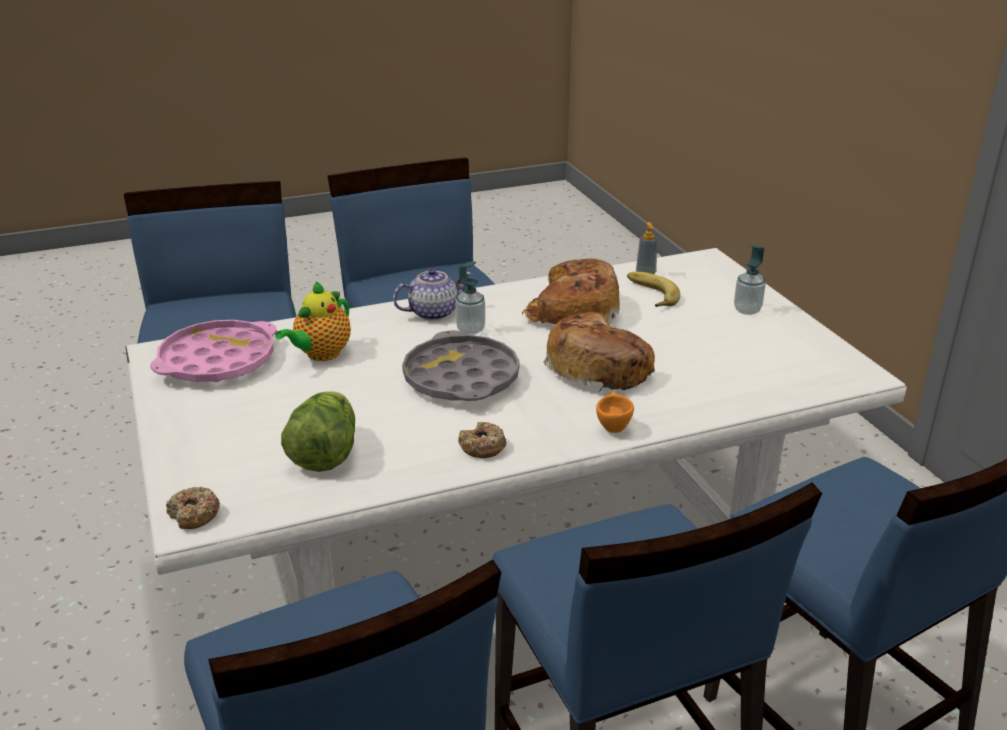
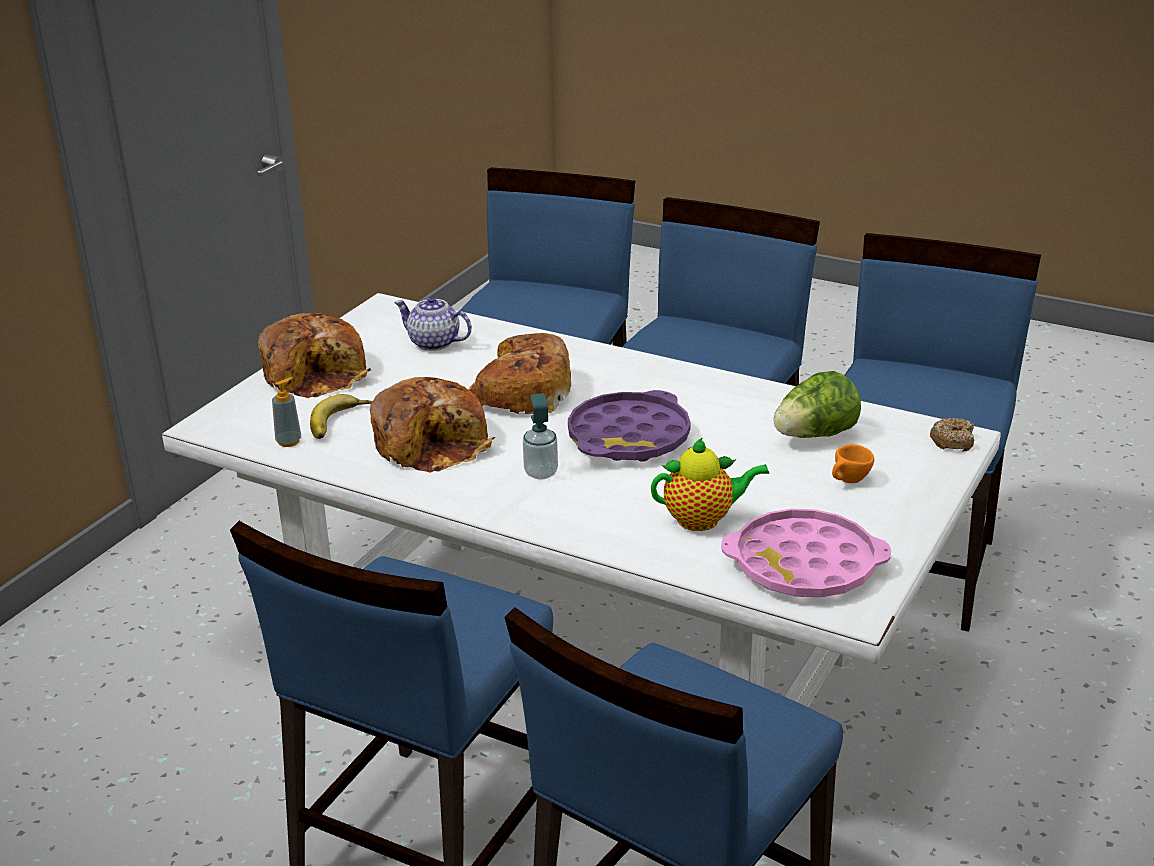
camera: 130 degrees left, 0 degrees up
(432, 313) = (537, 508): teapot -> teapot (434, 343)
(461, 378) = (629, 437): grey tray -> purple tray
(482, 447) = (702, 387): donut -> none
(612, 426) = (598, 358): orange cup -> orange cup (849, 482)
(747, 310) = (316, 373): soap dispenser -> bread

